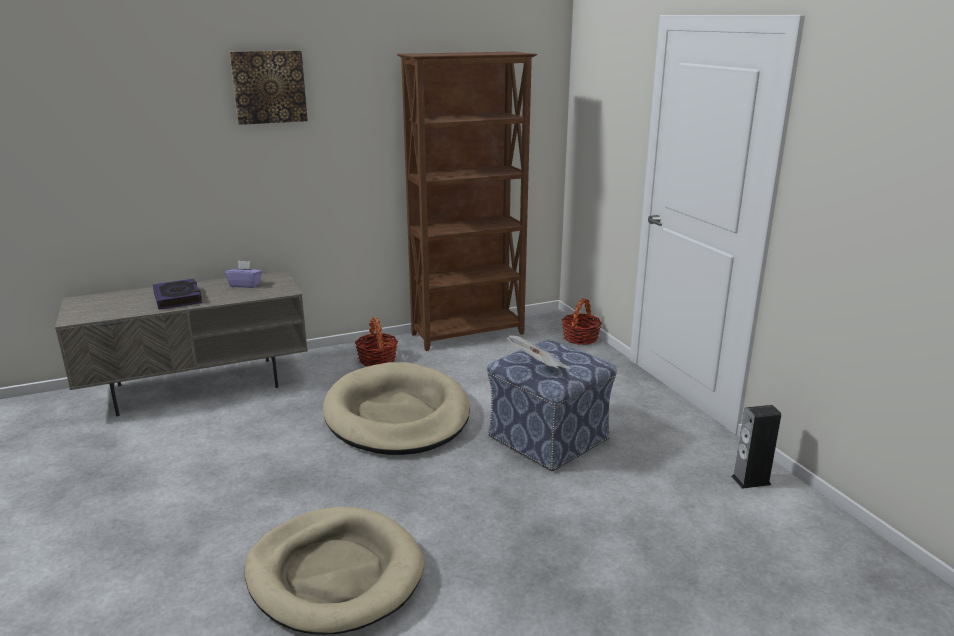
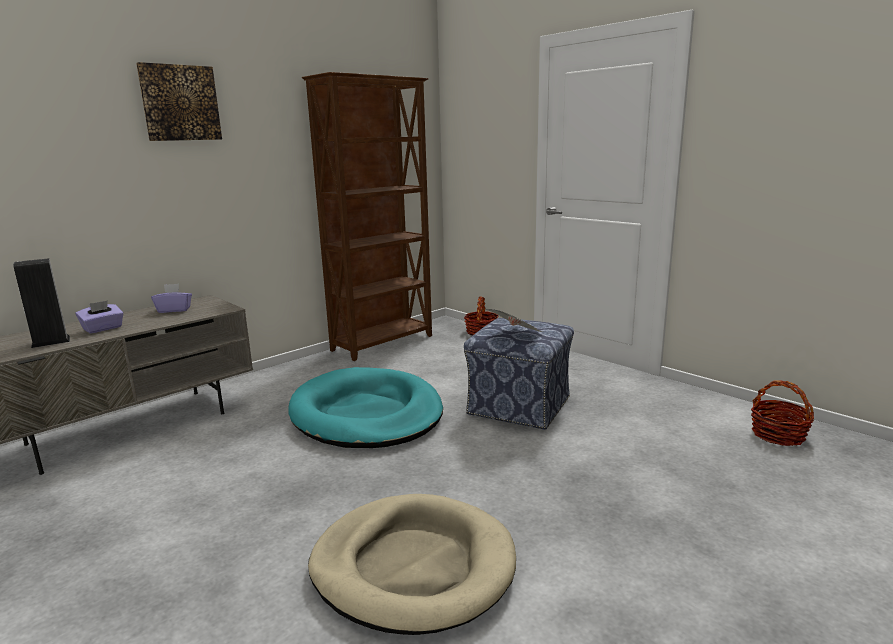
camera: 20 degrees left, 5 degrees down
(178, 298) = (103, 328): book -> purple tissue box
(377, 360) = (312, 374): basket -> basket (778, 435)
(397, 415) = (367, 414): beige dog bed -> turquoise dog bed
(751, 480) = (700, 404): speaker -> speaker (51, 341)

